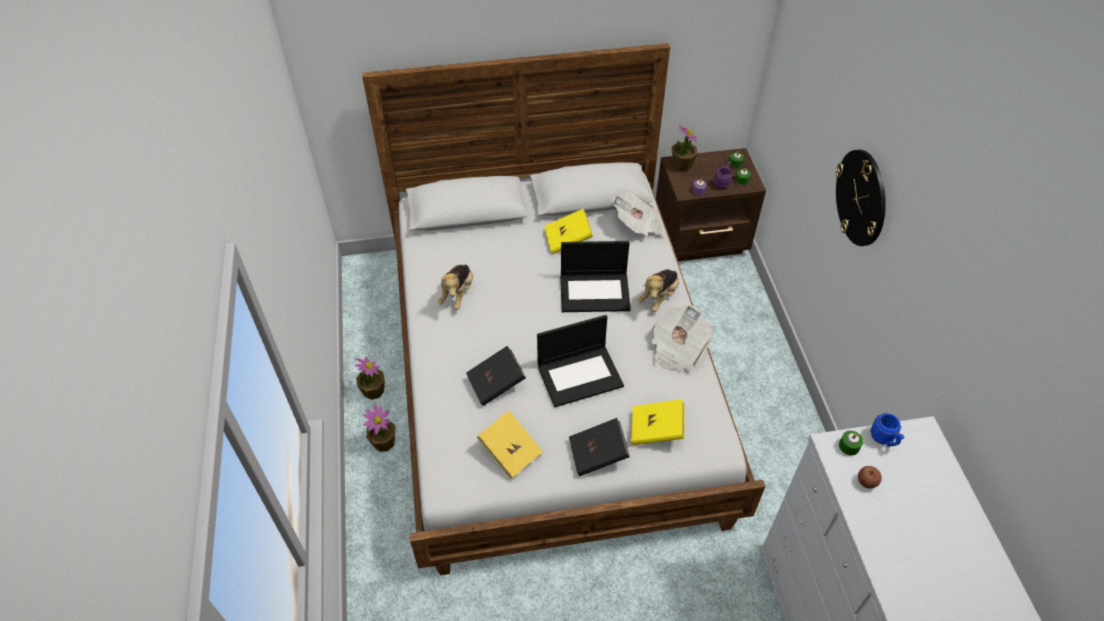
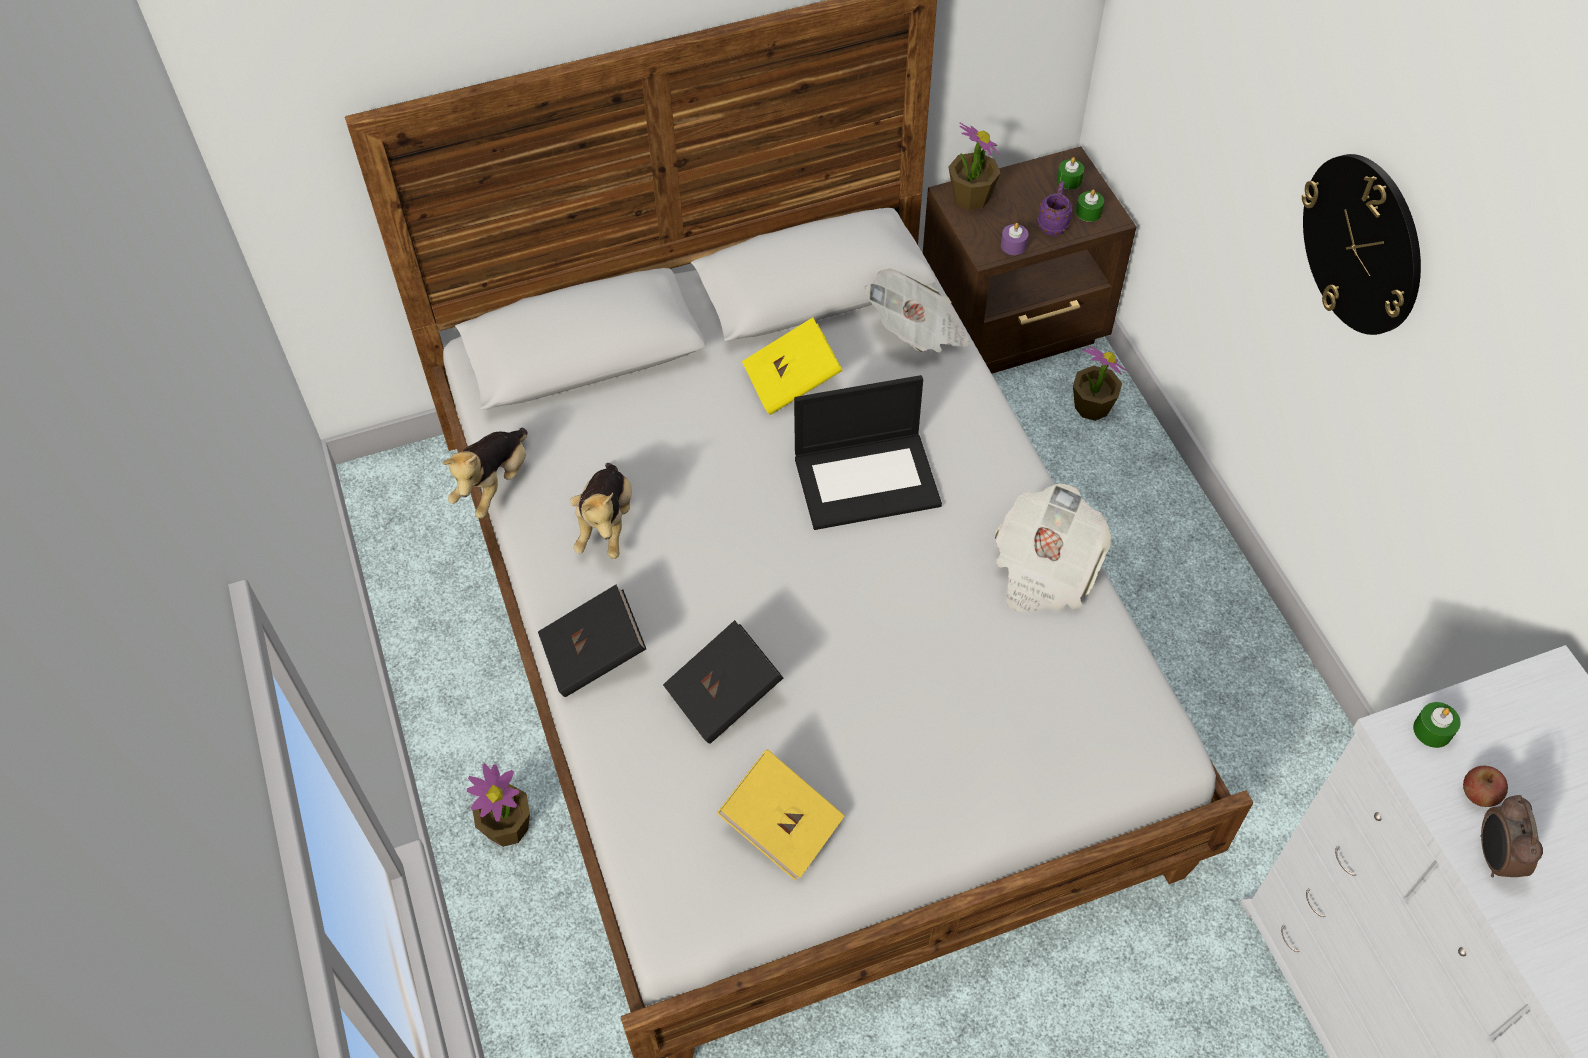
camera: 10 degrees left, 5 degrees up
(373, 391) = (462, 728): potted plant -> potted plant (1091, 407)
(580, 375) = (878, 650): laptop -> none
(598, 454) = (946, 802): black book -> black book (594, 654)
(656, 430) = (1043, 735): yellow book -> none
(659, 297) = (987, 470): plush toy -> plush toy (494, 484)
(867, 514) = (1494, 857): none -> alarm clock
(883, 440) = (1490, 707): blue mug -> none

